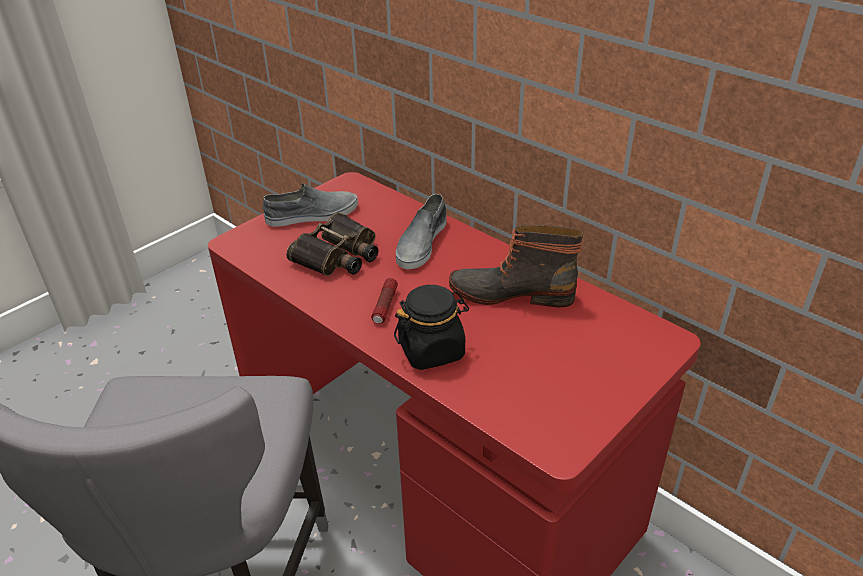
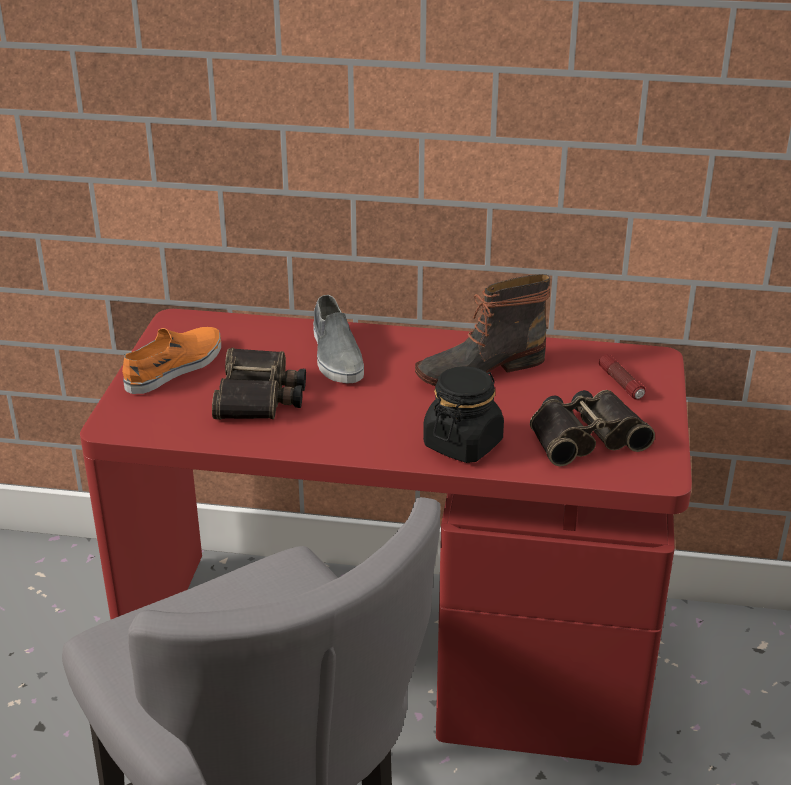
camera: 35 degrees left, 5 degrees down
(312, 215) = (176, 367): grey shoe -> orange shoe
(385, 306) = (370, 424): flashlight -> flashlight (621, 384)
(533, 385) = (584, 436): none -> binoculars

